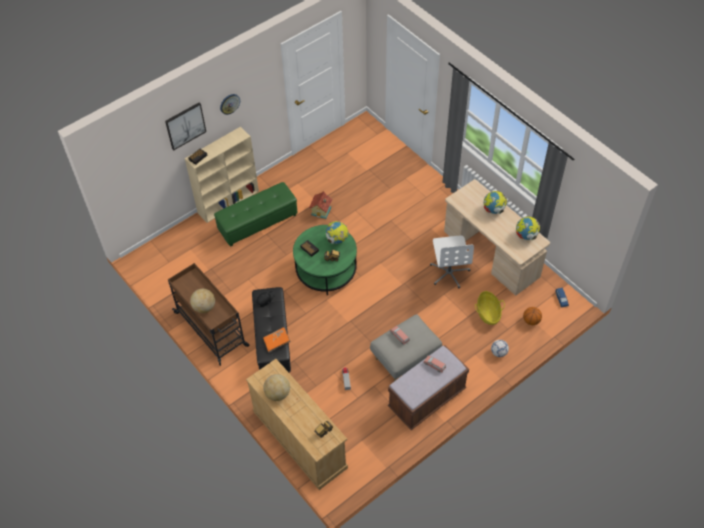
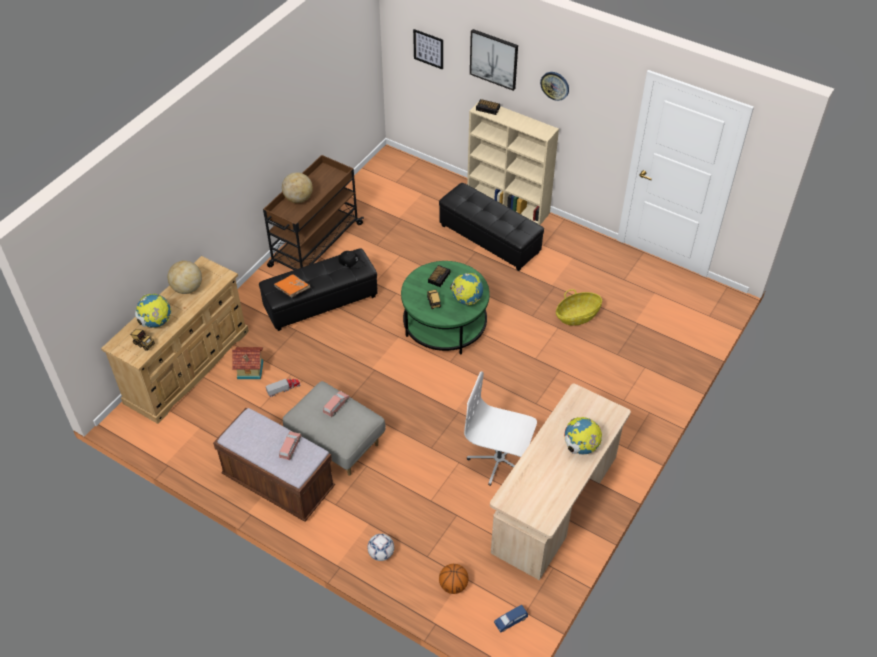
camera: 70 degrees right, 5 degrees down
(136, 163) = (428, 49): none -> picture
(258, 222) = (490, 239): green ottoman -> black ottoman
(321, 211) = (538, 294): toy house -> toy house (250, 370)
(449, 272) = (499, 460): white office chair -> white office chair turned 45 degrees clockwise
(488, 313) = (445, 525): basket -> basket (577, 316)
(526, 235) = (549, 500): globe -> globe (156, 322)

